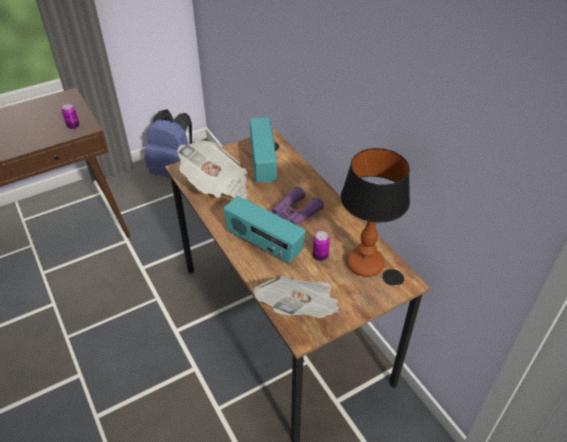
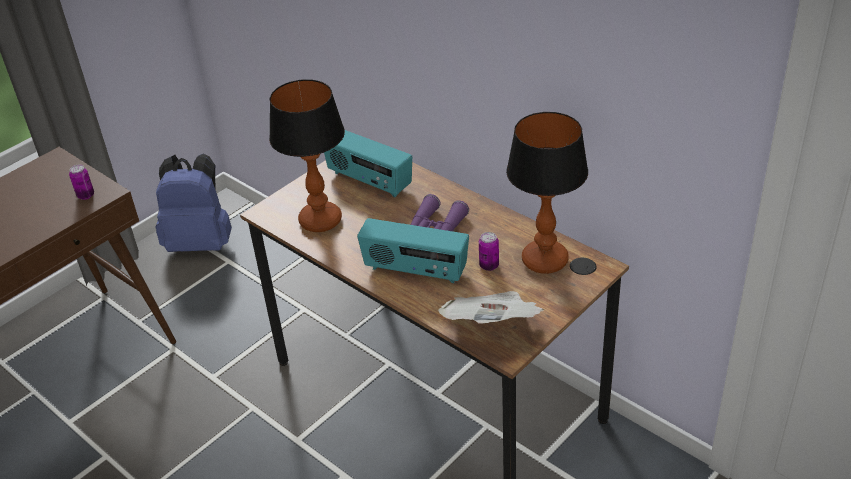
camera: 15 degrees left, 5 degrees down
(217, 185) = (321, 220): newspaper -> table lamp
(264, 164) = (369, 181): radio -> radio turned 150 degrees clockwise

